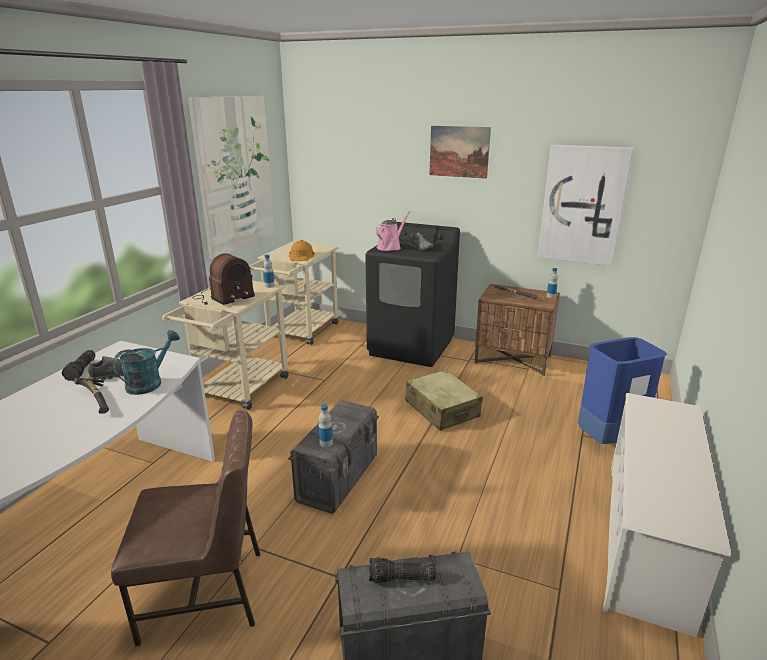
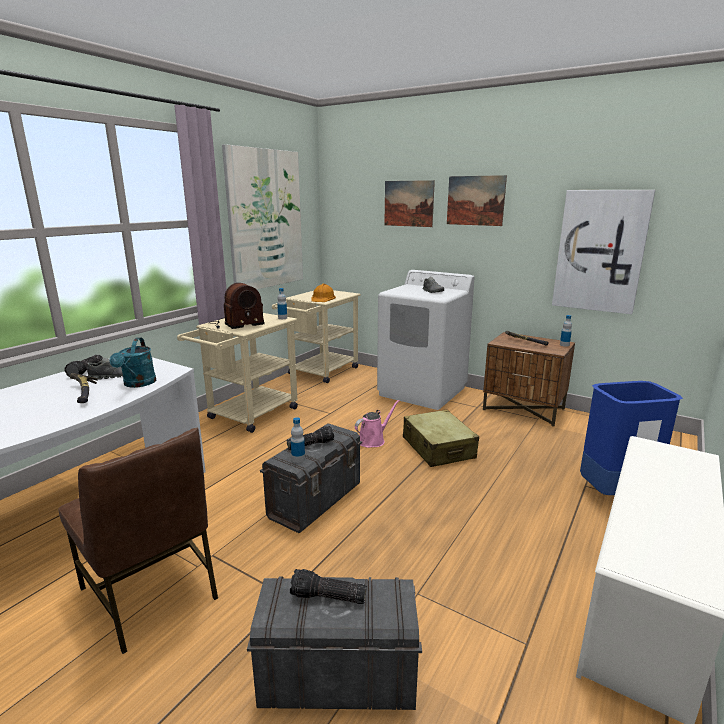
camera: 10 degrees right, 5 degrees down
(149, 383) = (138, 384): turquoise watering can -> turquoise watering can turned 135 degrees clockwise
(206, 593) = (151, 593): brown chair -> brown chair turned 45 degrees clockwise
(332, 425) = (310, 444): none -> flashlight
(388, 152) = (408, 203): none -> picture
(390, 247) = (403, 290): pink watering can -> pink watering can (373, 440)
(412, 347) = (422, 391): black washing machine -> white washing machine

